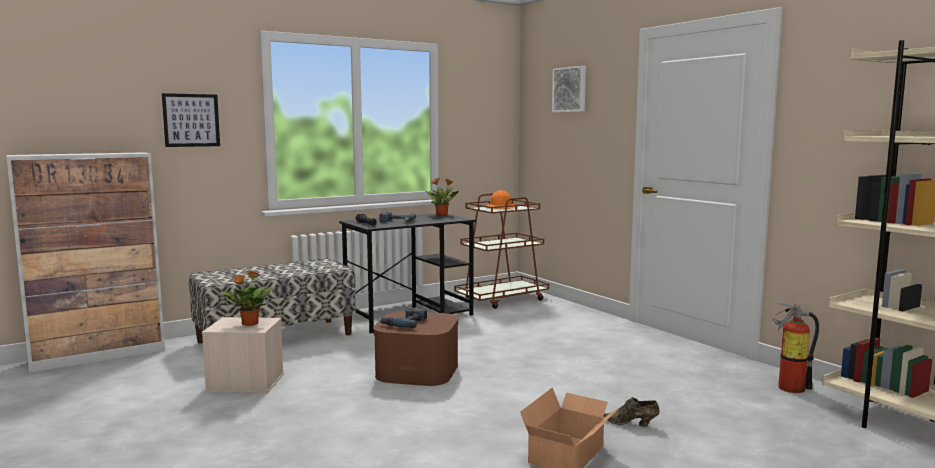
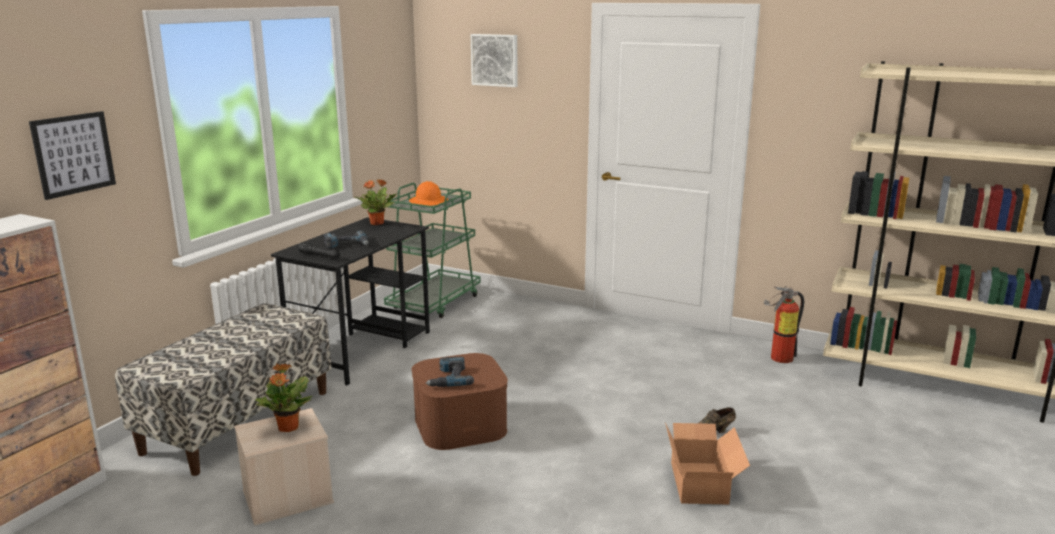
camera: 30 degrees left, 10 degrees up
(502, 299) = (434, 303): brown cart -> green cart

